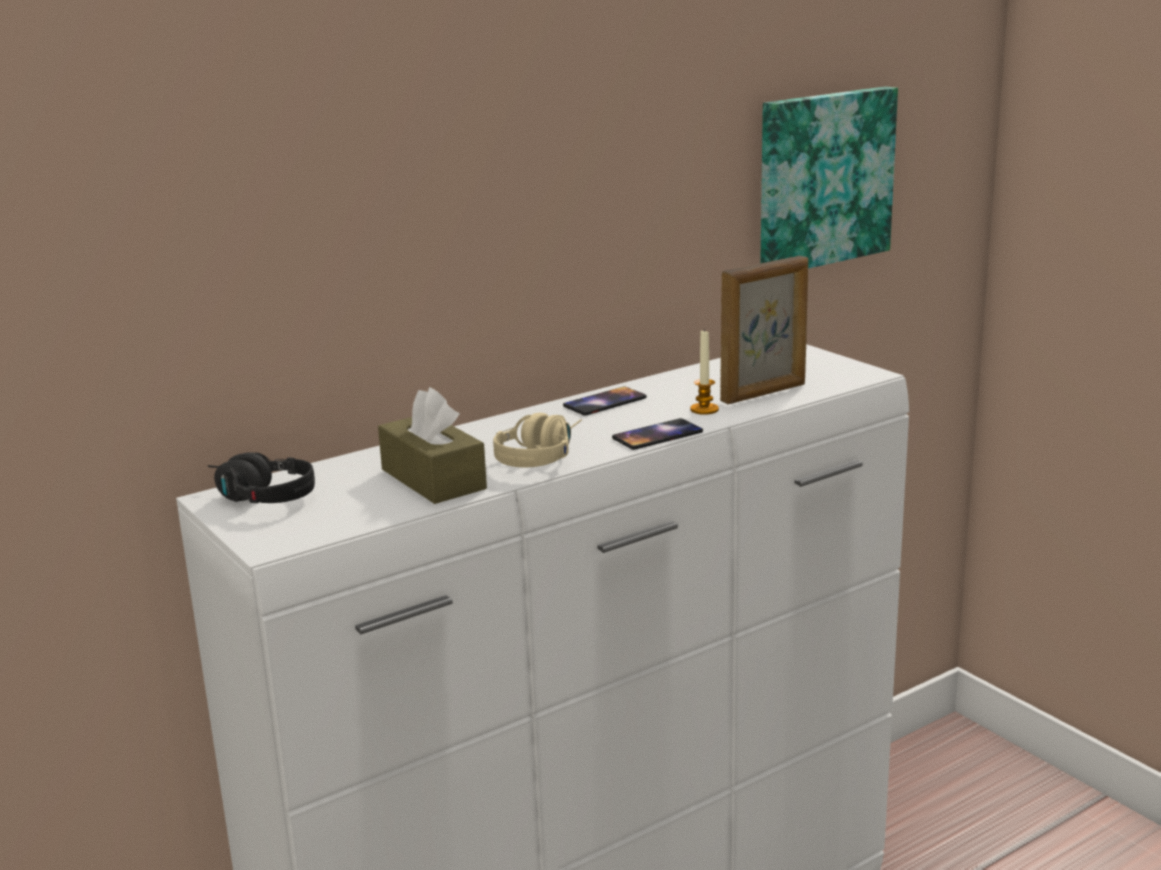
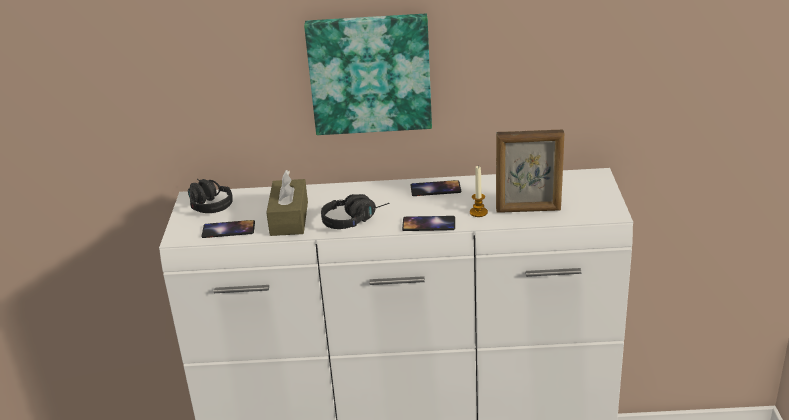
camera: 35 degrees right, 10 degrees up
(348, 515) = (228, 229): none -> phone
(541, 456) = (355, 219): beige headphones -> black headphones
(822, 178) = (651, 64): picture -> picture (370, 73)

